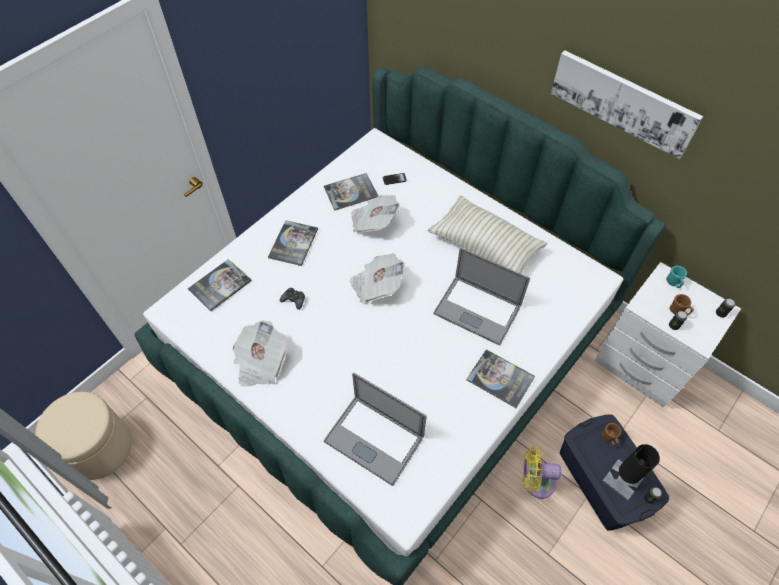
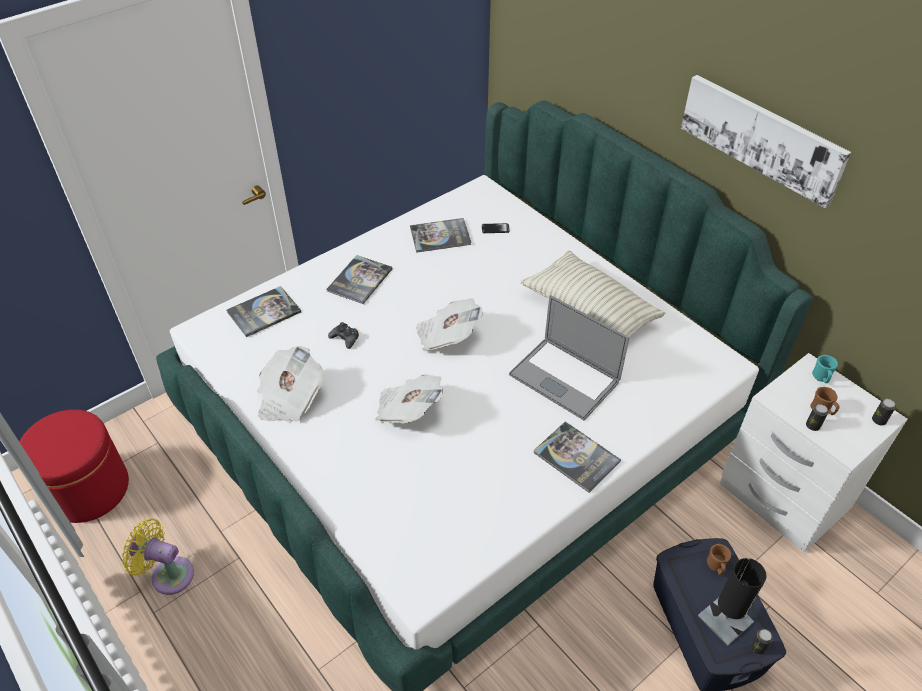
camera: 10 degrees right, 10 degrees down
(99, 448) = (88, 489): beige ottoman -> red ottoman
(373, 222) = (459, 270): newspaper -> newspaper (408, 410)
(374, 439) = (403, 500): laptop -> none
(535, 481) = (614, 615): yellow fan -> yellow fan (168, 574)

